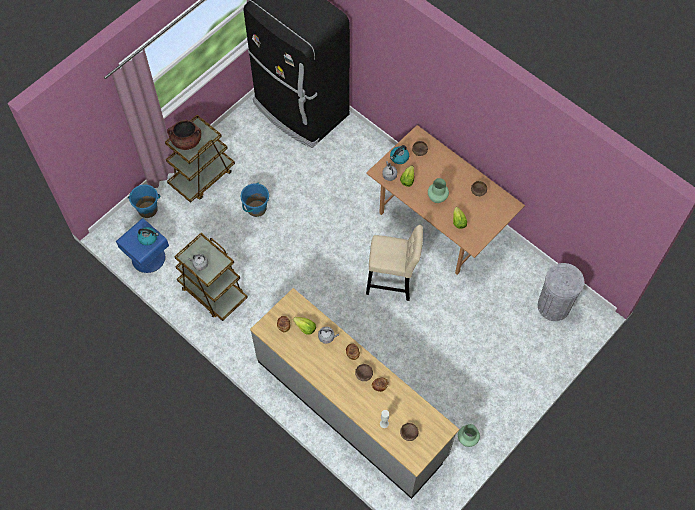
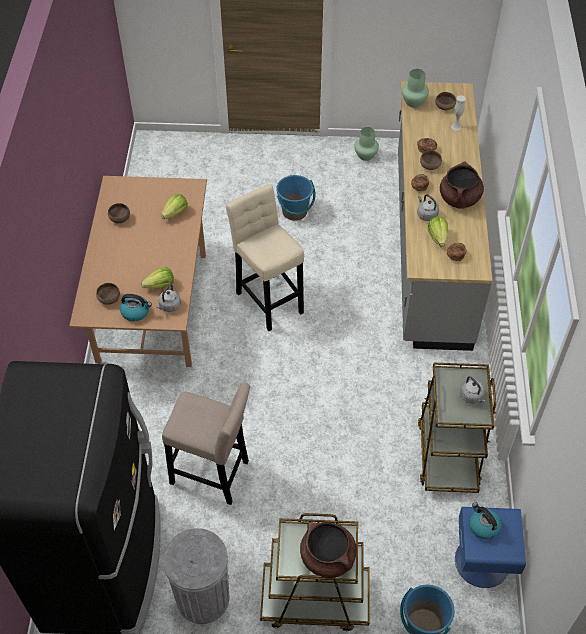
camera: 130 degrees left, 10 degrees down
(256, 208) = (300, 495): blue bucket -> blue bucket (295, 212)
(304, 180) = (213, 475): none -> beige stool
(322, 367) = (459, 199): none -> brown cooking pot
(437, 198) = (160, 246): green vase -> green vase (413, 102)
(553, 306) = (171, 169): grey trash can -> grey trash can (202, 598)

